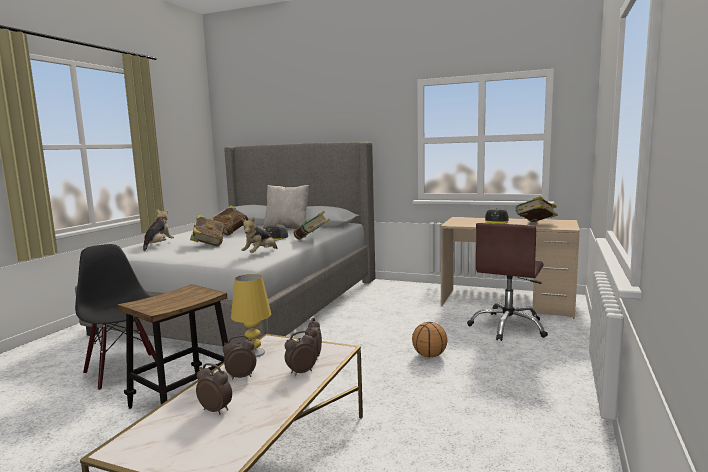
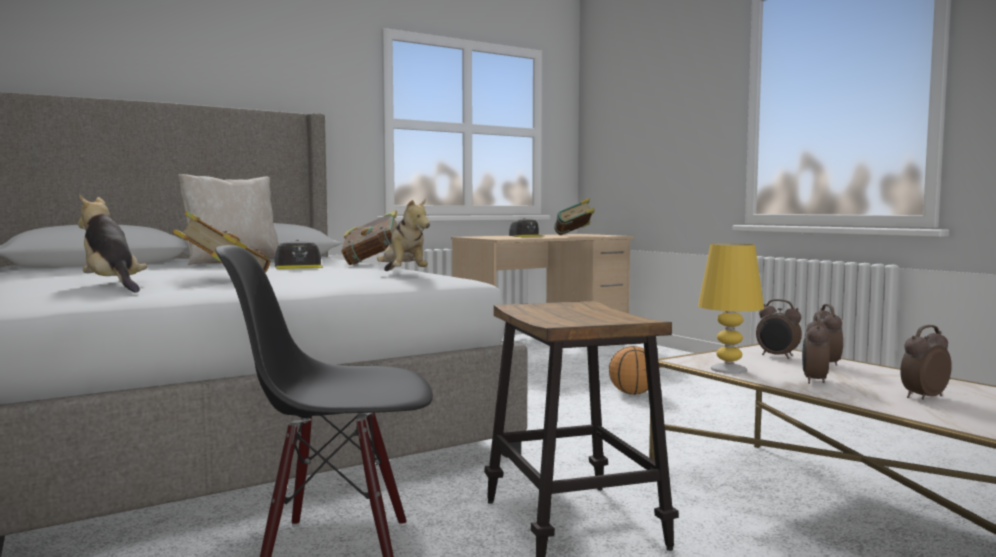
camera: 55 degrees left, 5 degrees down
(230, 233) = (165, 269): book -> none
(508, 327) = (608, 359): brown office chair -> none

